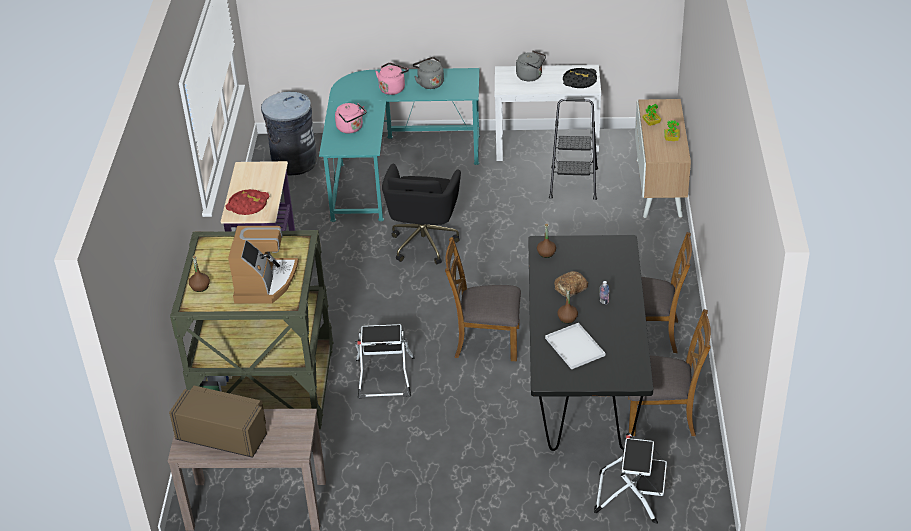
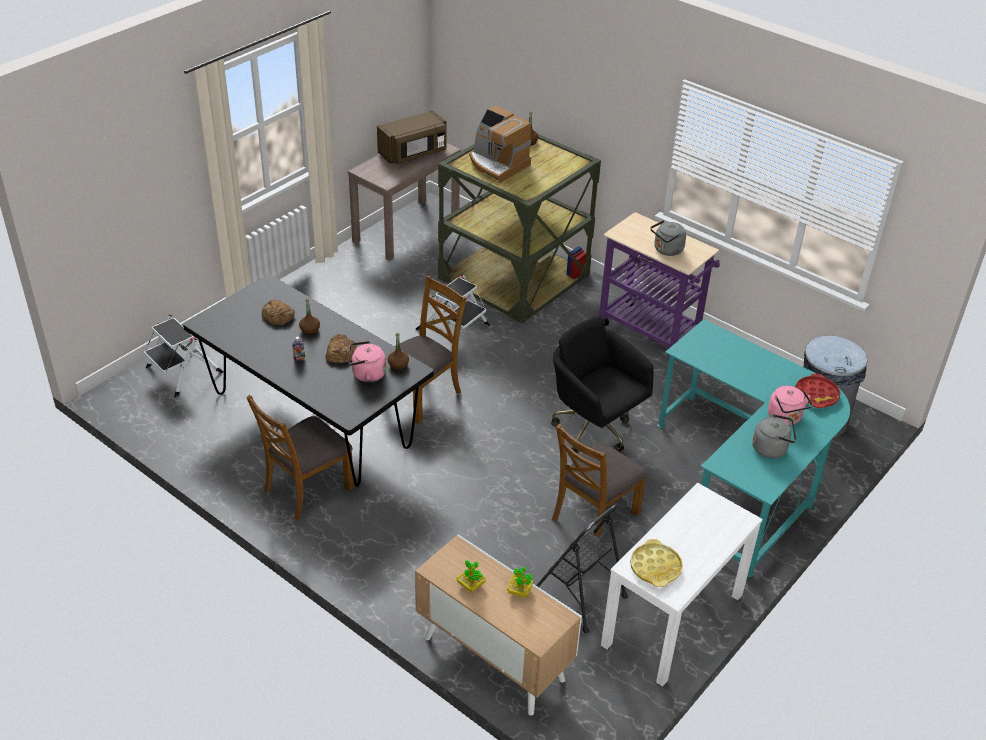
camera: 125 degrees right, 0 degrees up
(248, 205) = (642, 230): red tray -> red tray (816, 395)
(351, 128) = (731, 356): pink kettle -> pink kettle (366, 374)
(531, 76) = (708, 533): grey kettle -> grey kettle (667, 250)
(573, 346) = (278, 315): white tray -> bread
(579, 81) = (655, 567): black tray -> yellow tray
(662, 416) = (219, 434): brown chair -> brown chair (594, 515)

